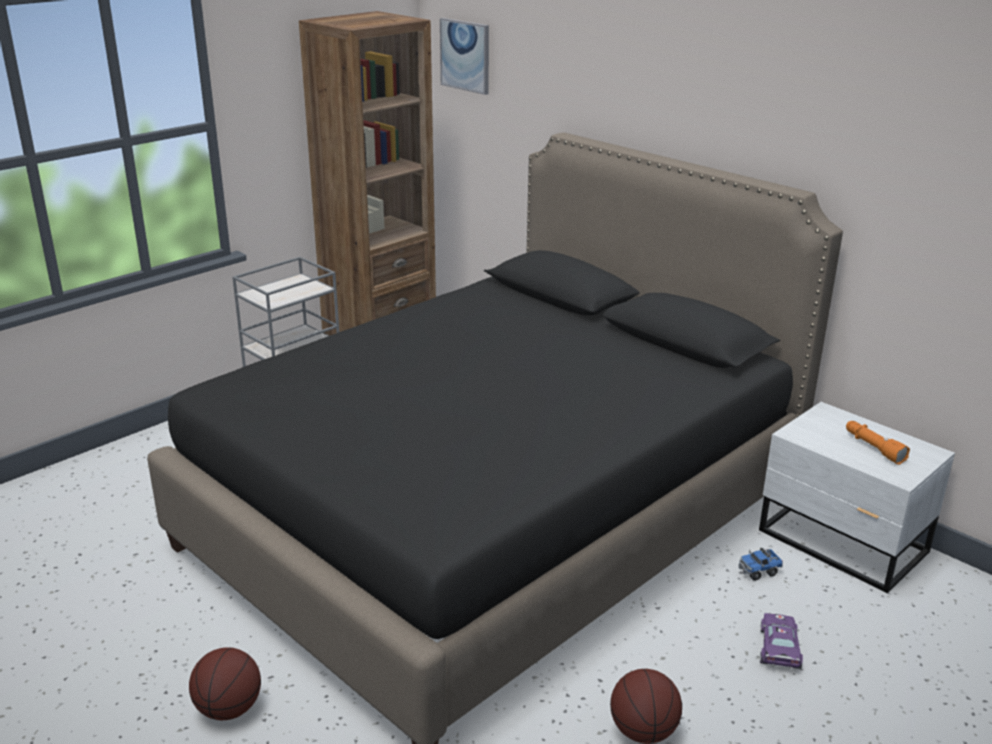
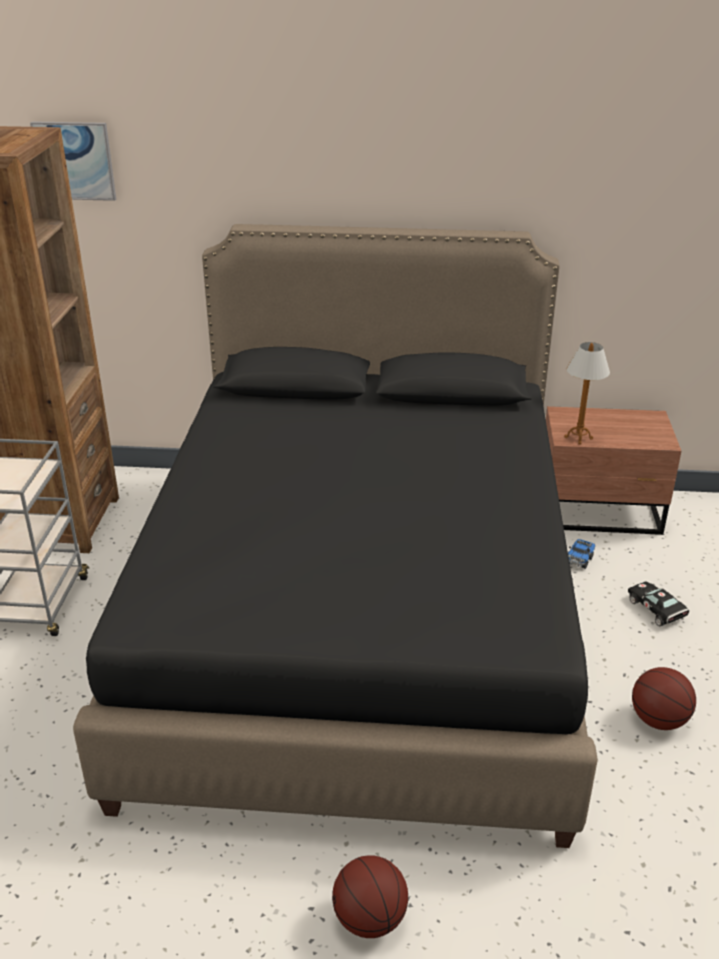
camera: 40 degrees left, 5 degrees up
(779, 650) = (657, 610): purple toy car -> black toy car
(808, 437) = (578, 438): none -> table lamp
(843, 543) = (600, 512): white nightstand -> brown nightstand
(873, 448) = (622, 428): orange flashlight -> none

